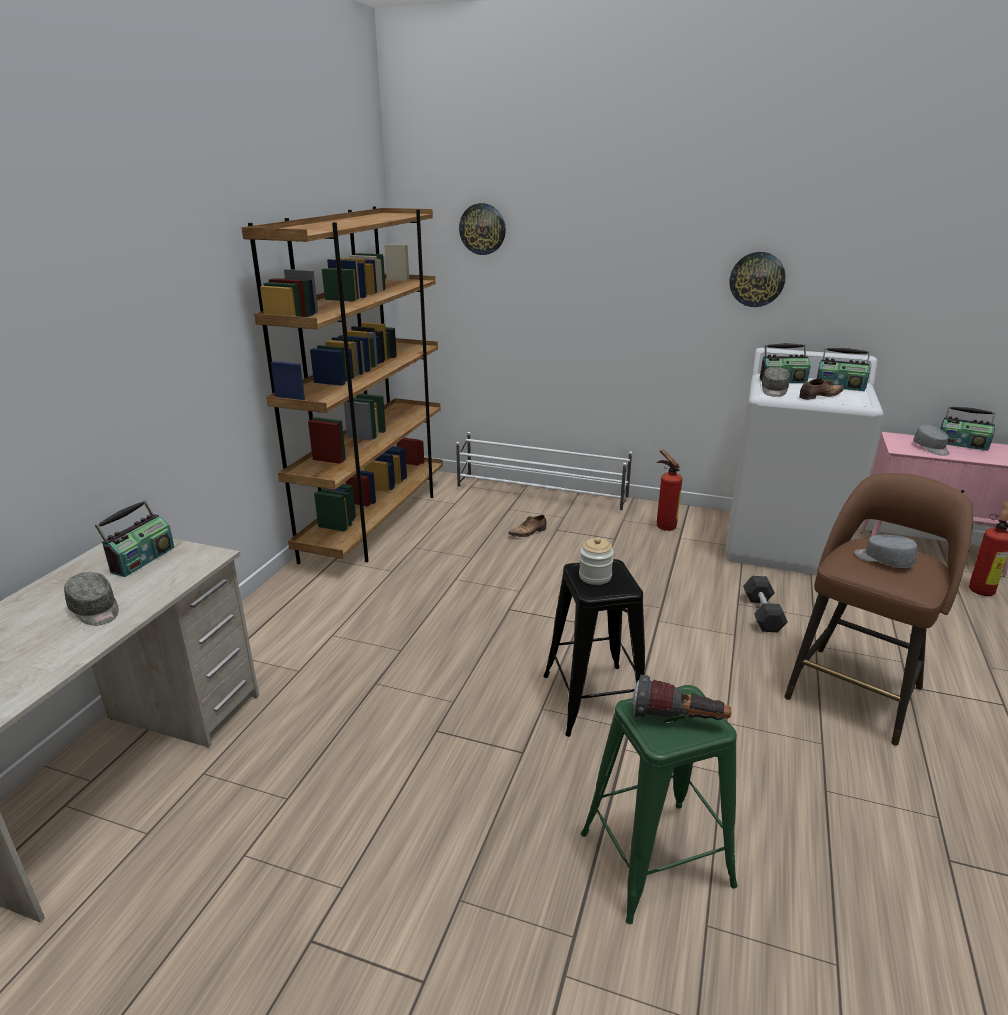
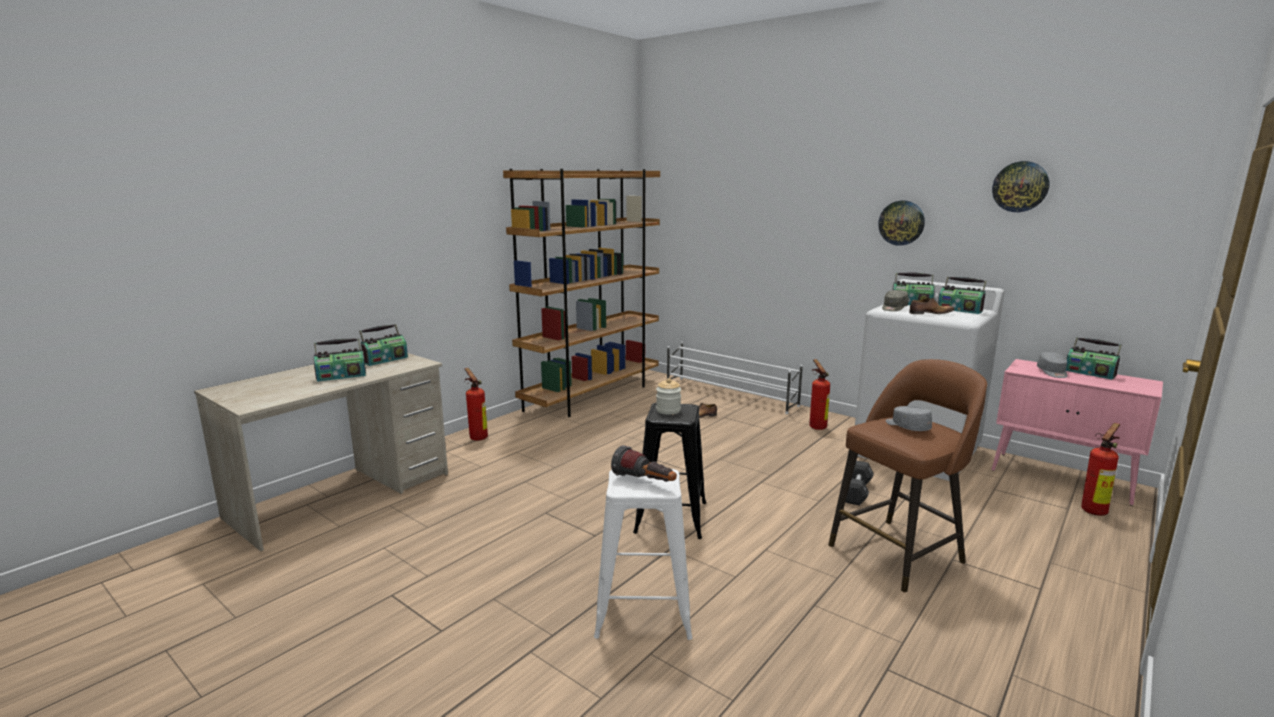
camera: 20 degrees right, 10 degrees down
(95, 610) = (341, 376): grey cap -> radio
(261, 620) = (477, 437): none -> fire extinguisher
(482, 229) = (698, 186): wall clock -> wall clock (1020, 186)
(656, 859) = (643, 611): green stool -> white stool

